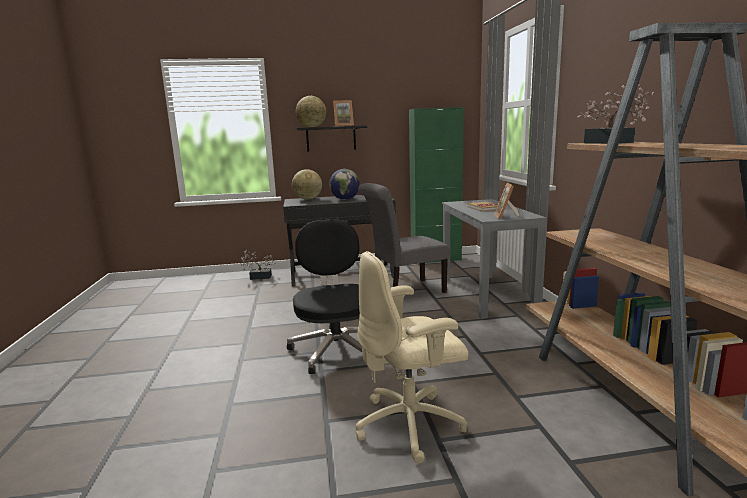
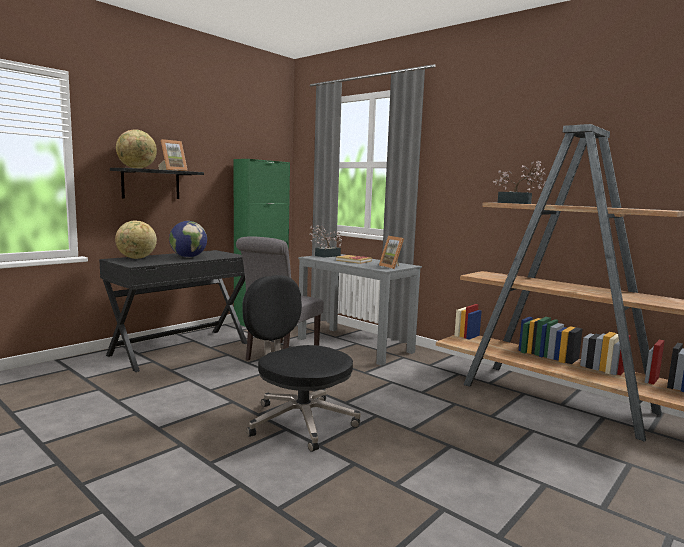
camera: 40 degrees left, 5 degrees down
(258, 277) = (64, 369): potted plant -> potted plant (325, 256)
(411, 424) = (460, 460): beige office chair -> none

